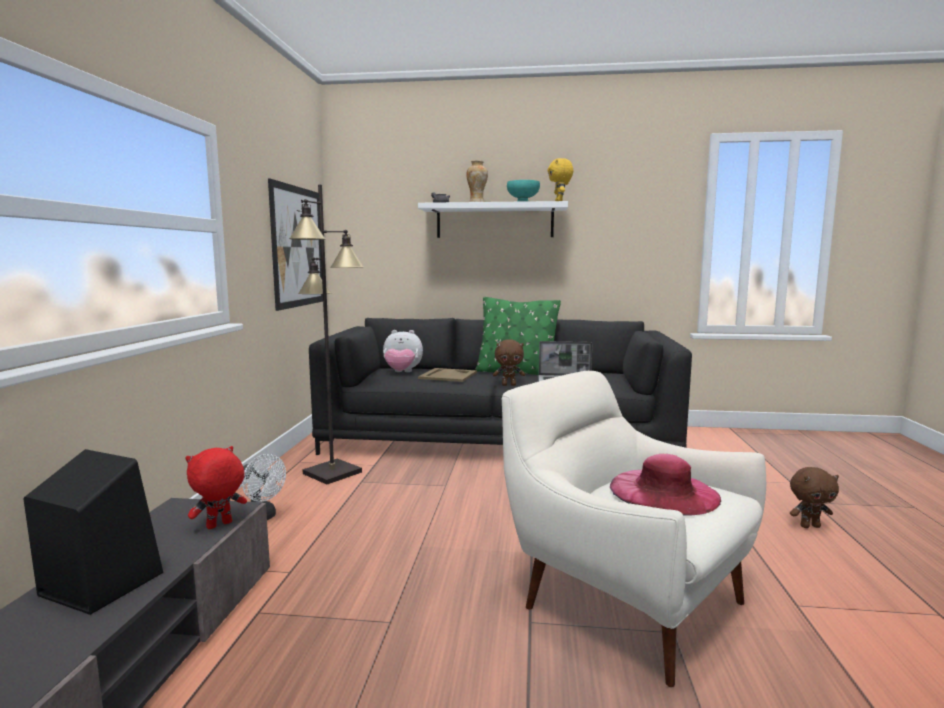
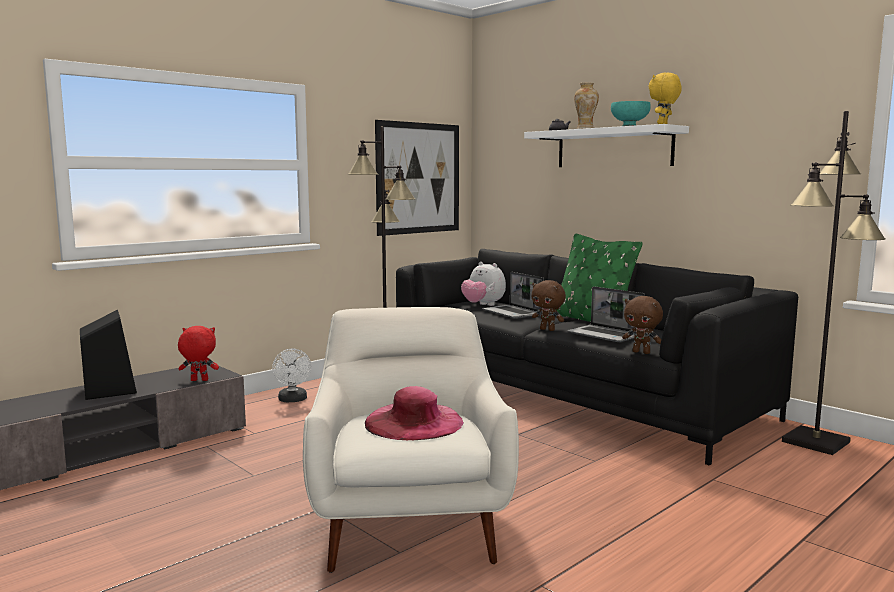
camera: 40 degrees right, 0 degrees up
(448, 375) = (513, 313): beige tray -> laptop
(692, 436) = (816, 442): none -> black floor lamp
(809, 526) = (730, 552): brown plush toy -> brown plush toy (641, 352)

